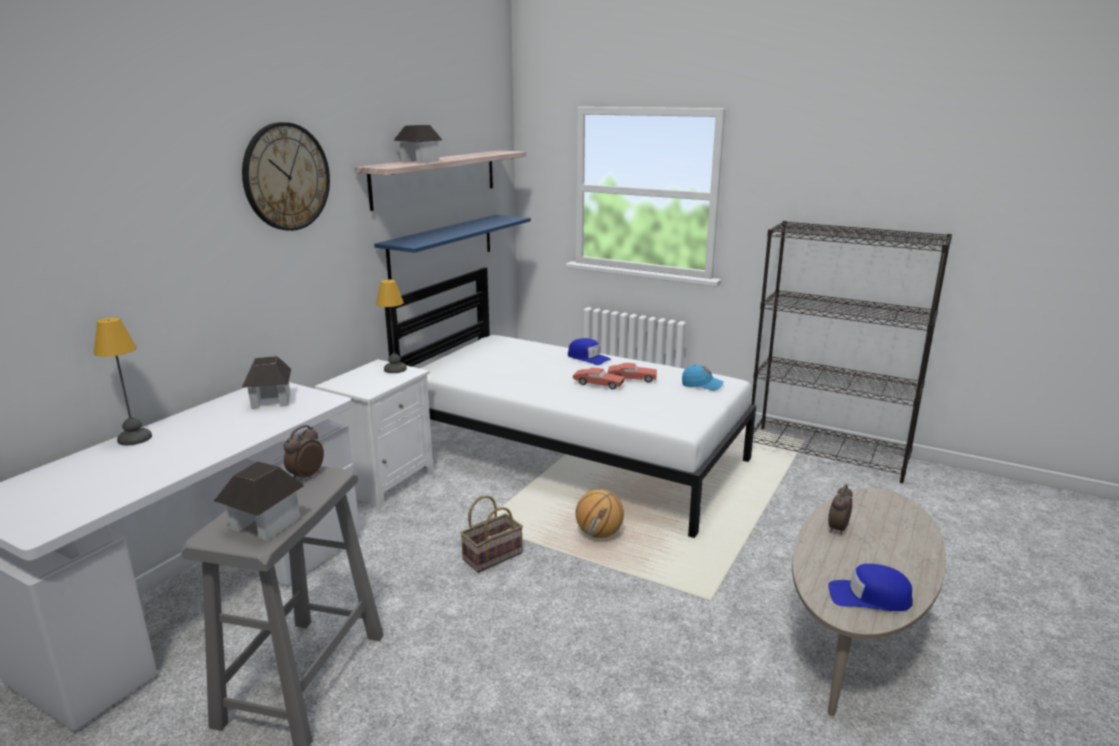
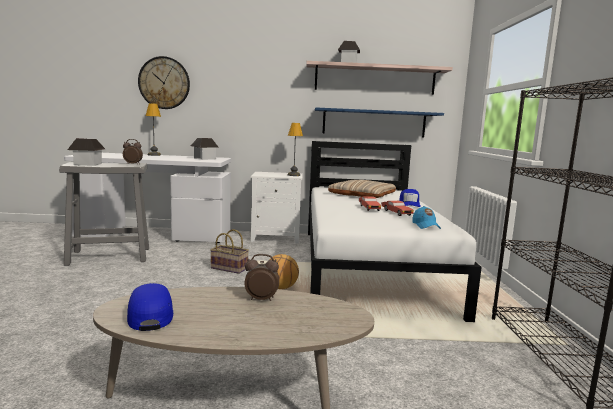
camera: 60 degrees right, 10 degrees down
(286, 177) = (260, 63): wall clock -> wall clock (164, 83)
(504, 363) = (362, 194): none -> beige pillow

